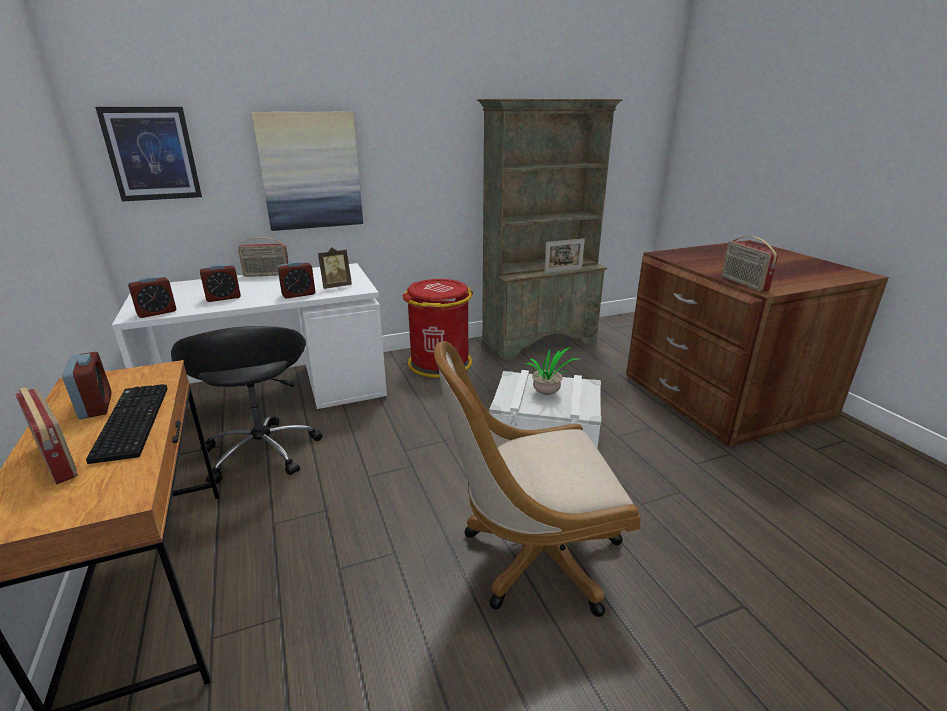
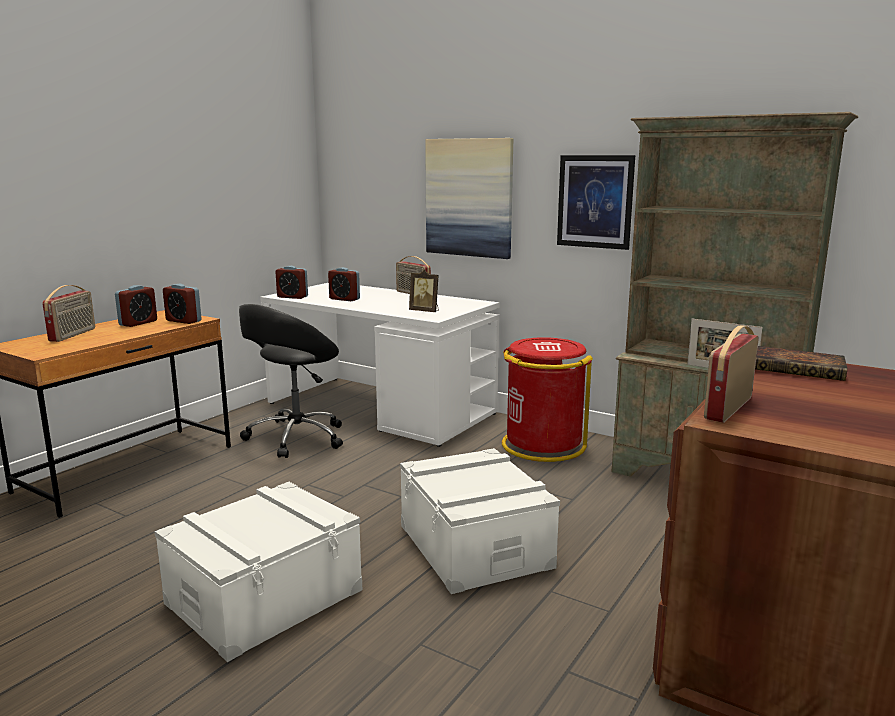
camera: 55 degrees right, 10 degrees down
(130, 422) = (125, 332): keyboard -> none
(152, 154) = (359, 174): picture -> picture (595, 201)
(298, 294) = (386, 309): alarm clock -> alarm clock (183, 321)
(531, 557) = (264, 596): office chair -> white storage box
(548, 394) = (475, 480): potted plant -> none
(686, 256) = (801, 369): none -> book

